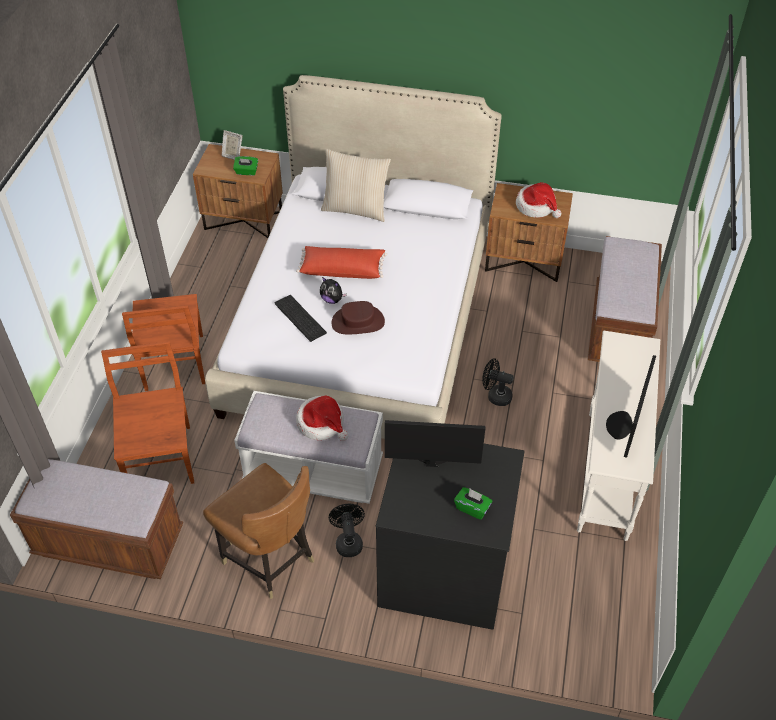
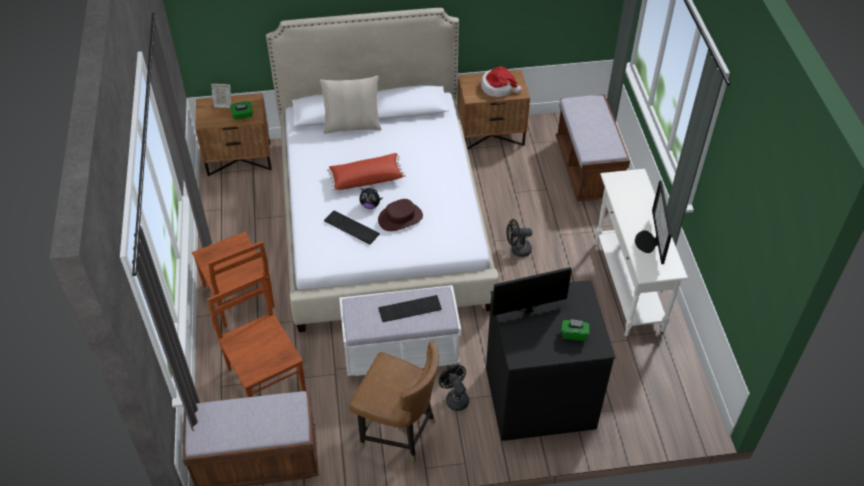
camera: 20 degrees left, 0 degrees up
(322, 424) = (410, 307): hat -> keyboard

